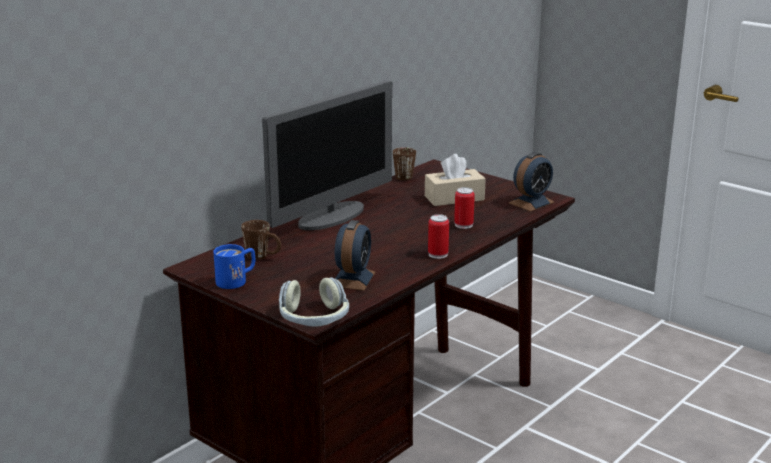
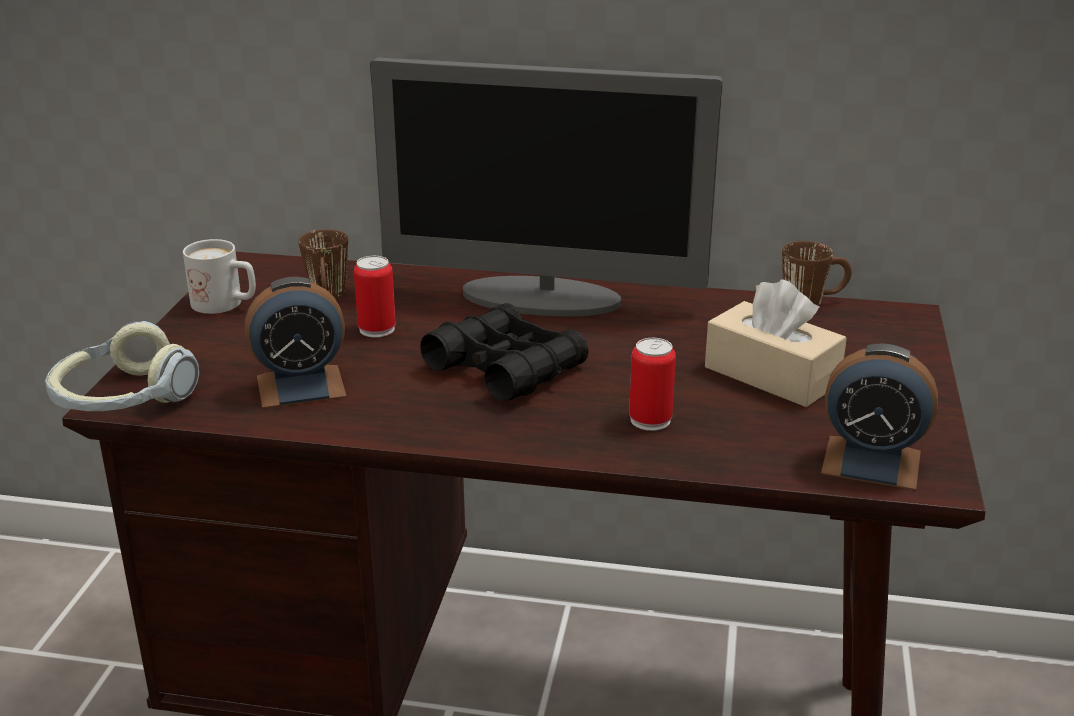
camera: 60 degrees right, 5 degrees up
(237, 280) = (226, 305): blue mug -> white mug
(389, 238) = (505, 368): none -> black binoculars
(438, 254) = (479, 432): can -> can (377, 329)

